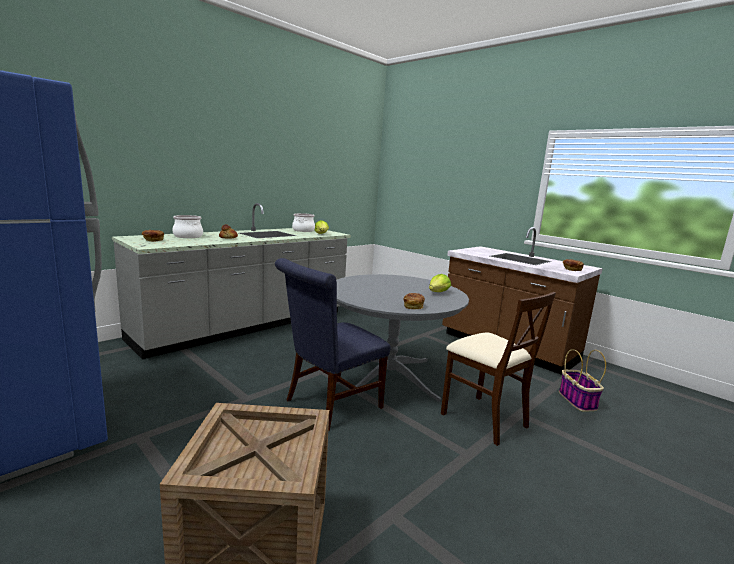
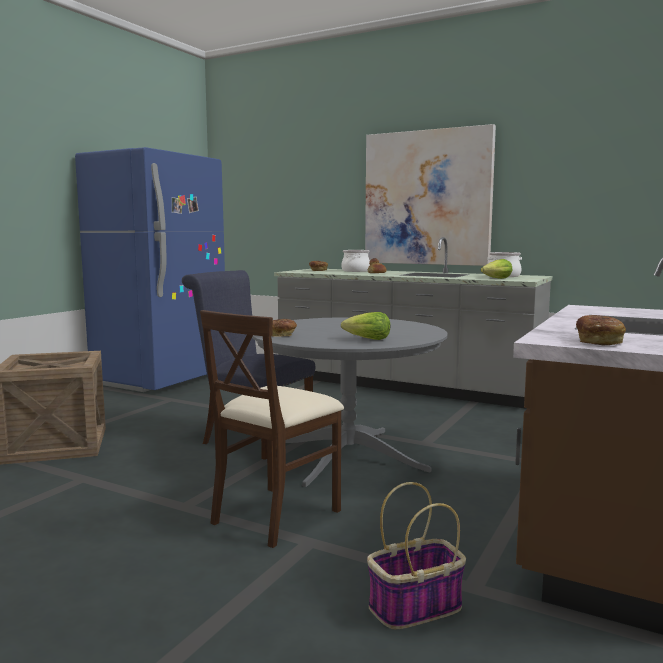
camera: 75 degrees right, 5 degrees down
(229, 168) = (427, 198): none -> picture

